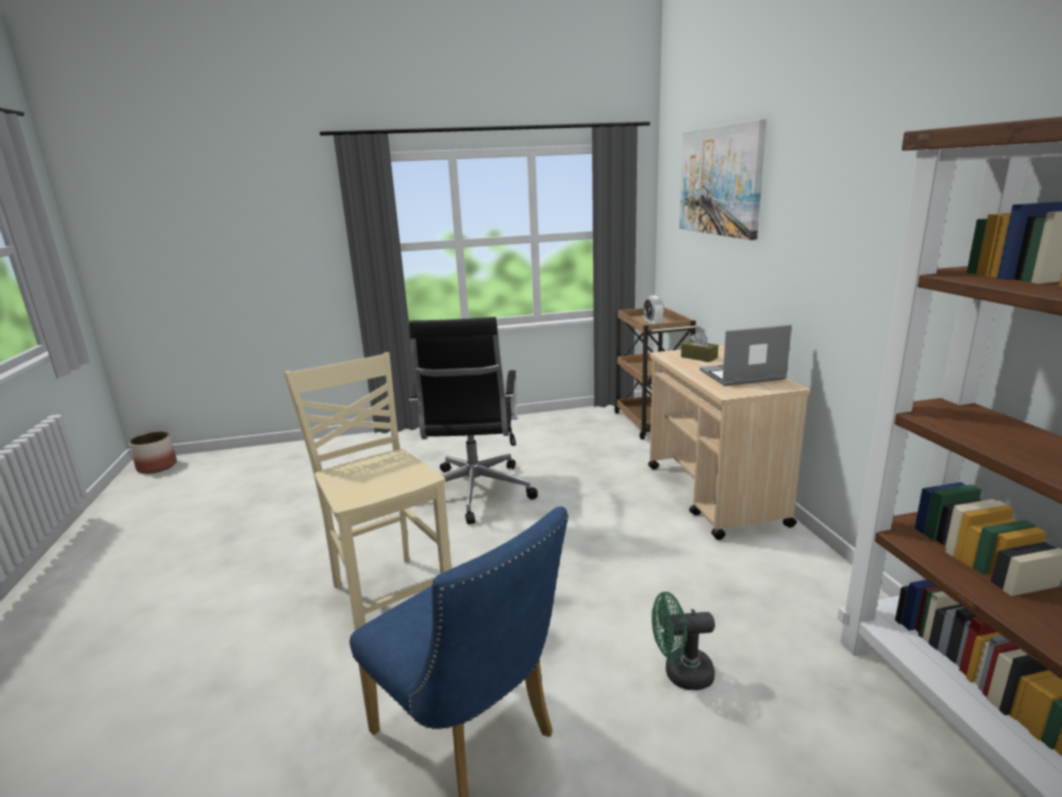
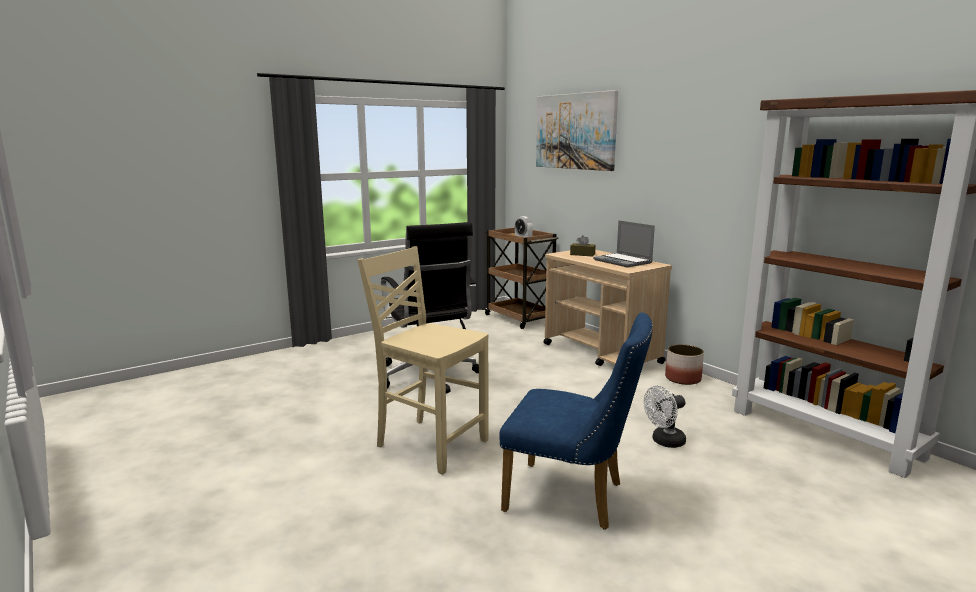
camera: 25 degrees left, 5 degrees down
(156, 467) = (73, 400): planter -> planter (682, 379)
(681, 674) = (664, 442): green fan -> white fan
(741, 376) = (623, 261): laptop -> laptop turned 90 degrees counterclockwise

